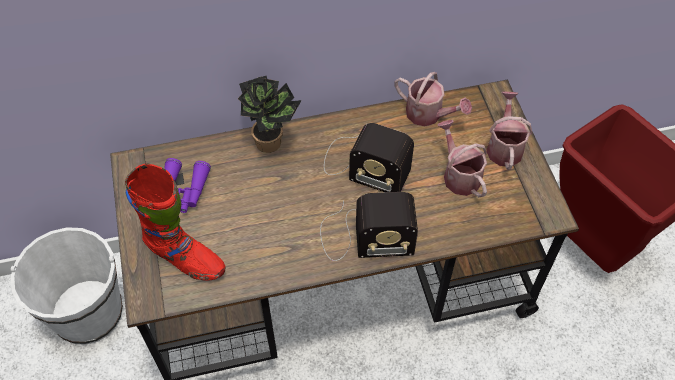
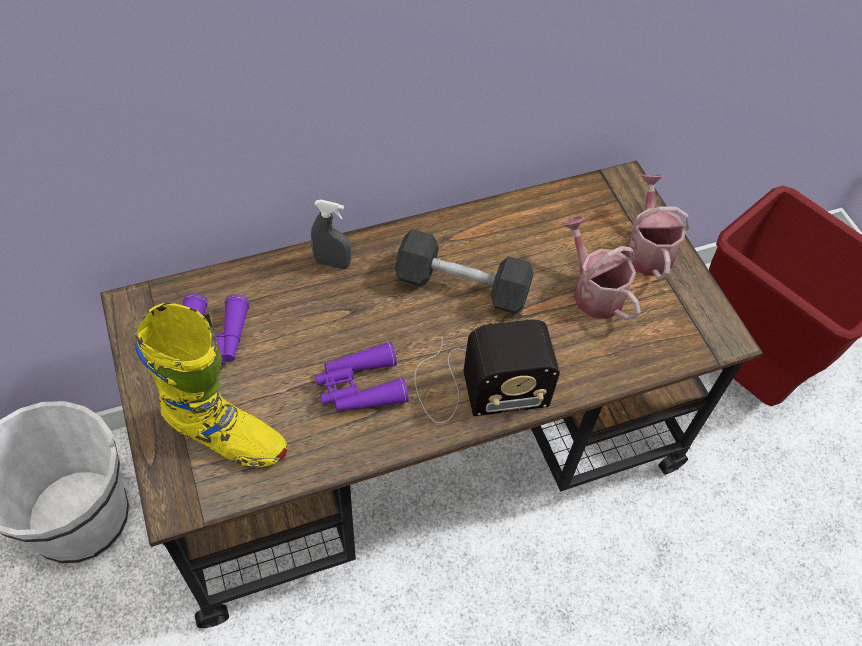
camera: 10 degrees left, 0 degrees up
(185, 258) = (225, 437): red boot -> yellow boot
(272, 142) = (332, 263): potted plant -> grey spray bottle
(281, 231) = (359, 387): none -> purple binoculars
(363, 165) = (462, 286): radio -> grey dumbbell
(428, 115) = (540, 213): watering can -> none

